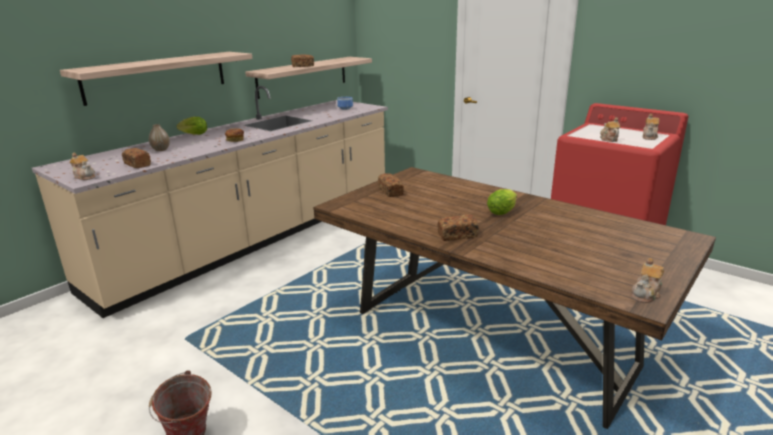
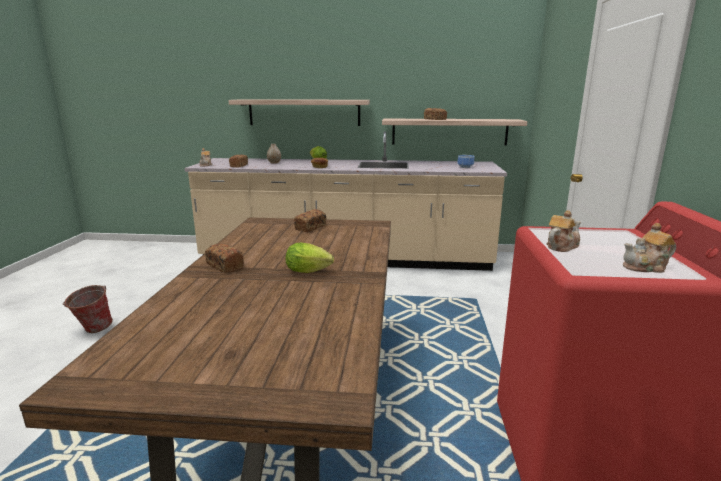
camera: 55 degrees right, 5 degrees down
(646, 294) = (104, 381): teapot -> none

